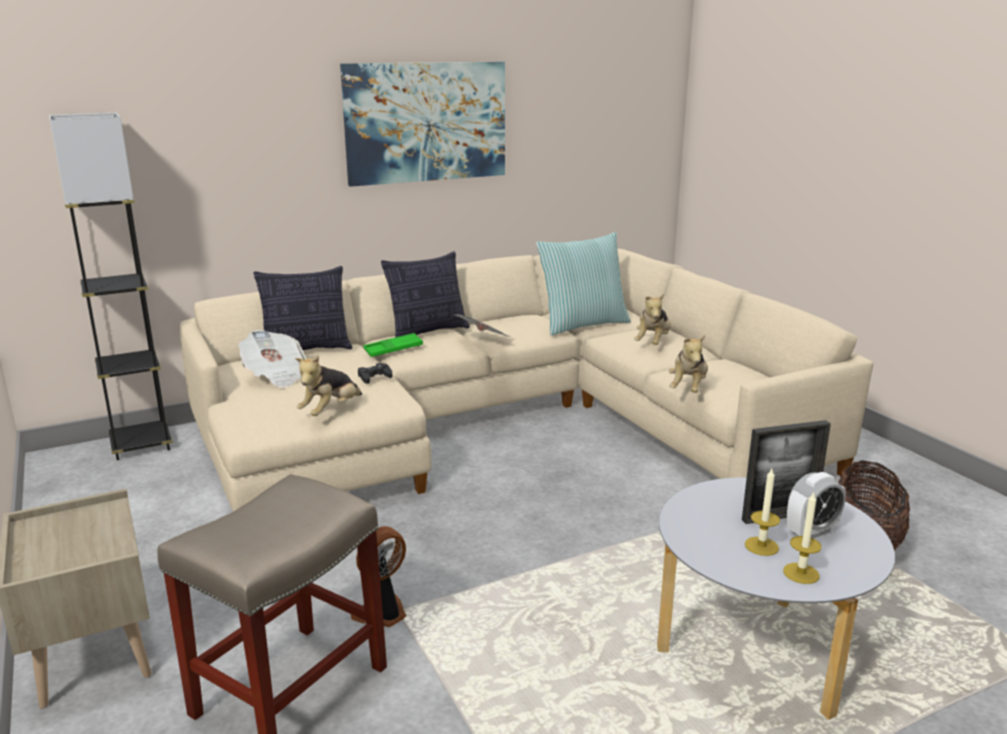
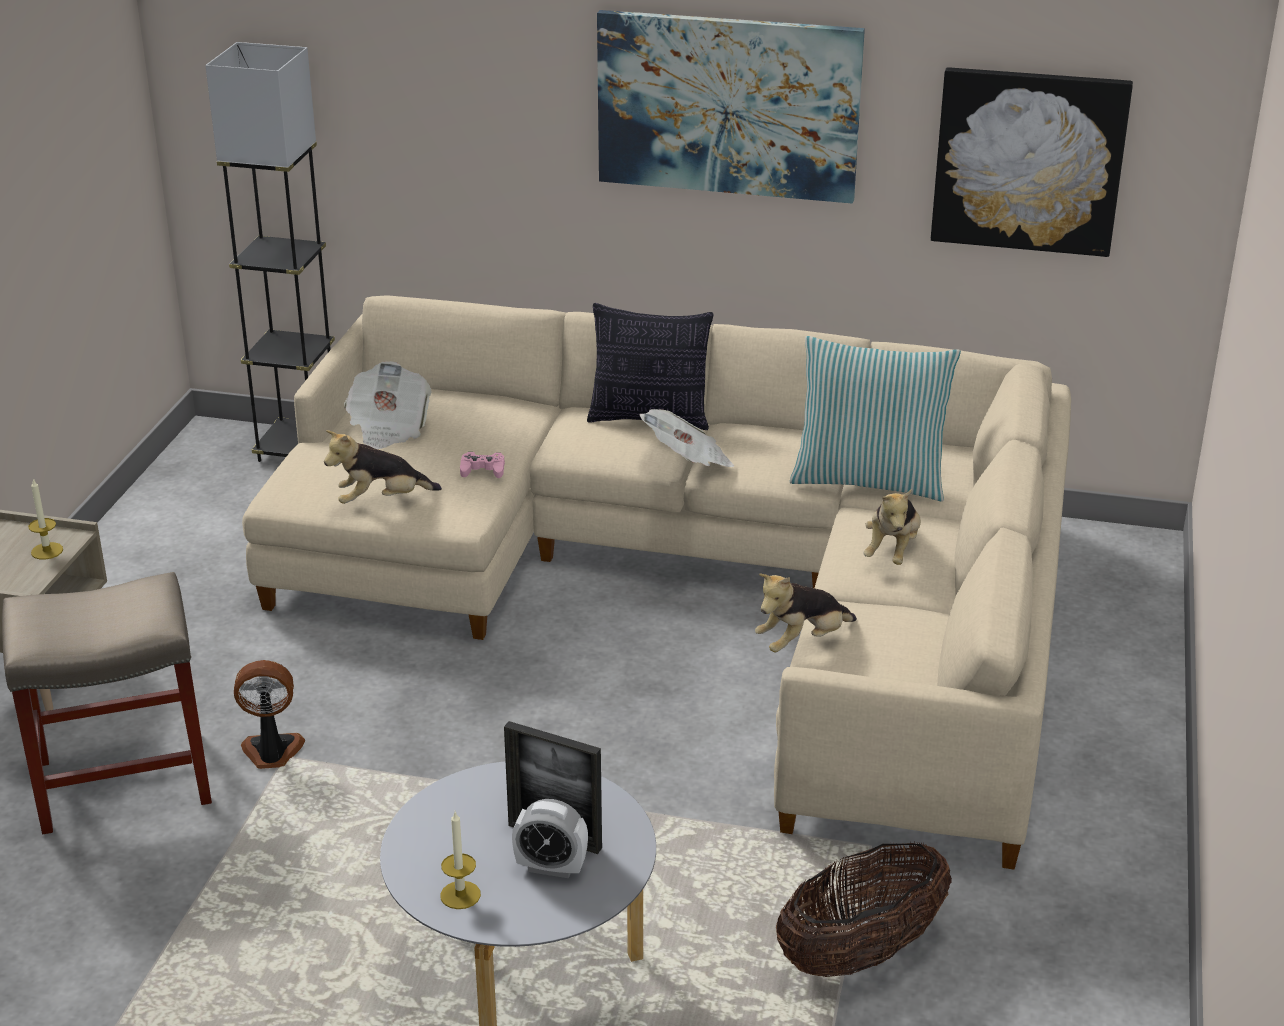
camera: 40 degrees right, 10 degrees up
(307, 350) = (475, 398): pillow -> none
(374, 377) = (483, 470): black game controller -> pink game controller
(393, 349) = (564, 433): green tray -> none
(589, 134) = (1028, 161): none -> picture
(653, 343) = (892, 551): plush toy -> plush toy turned 45 degrees counterclockwise
(761, 546) = (478, 853): candle -> candle (47, 551)

